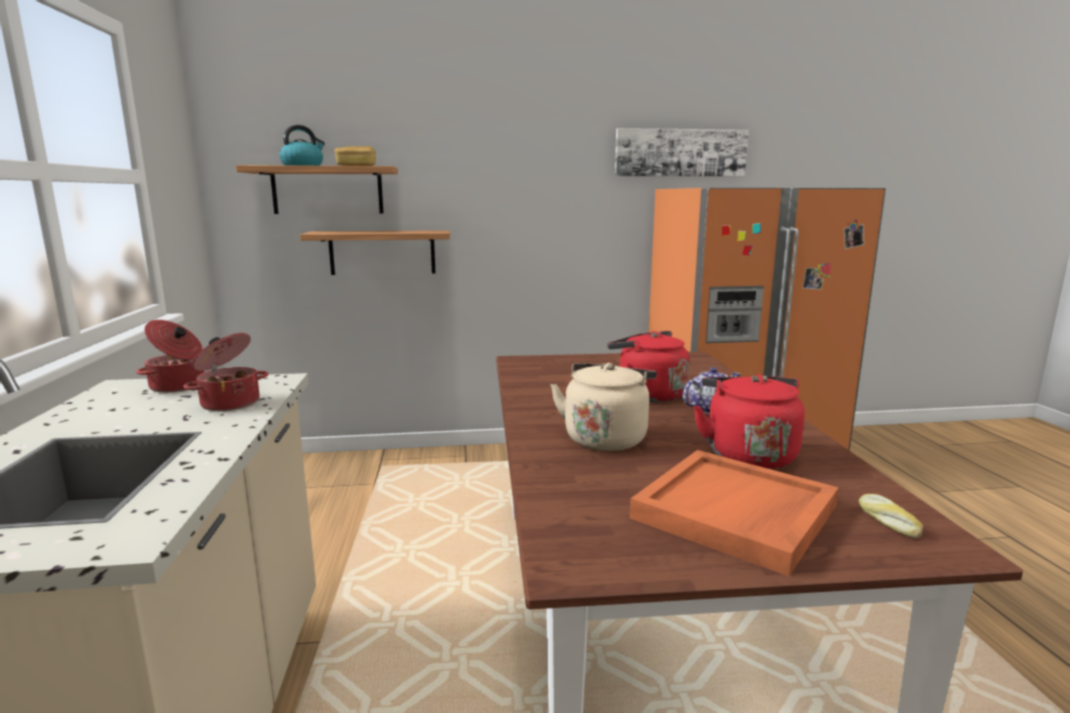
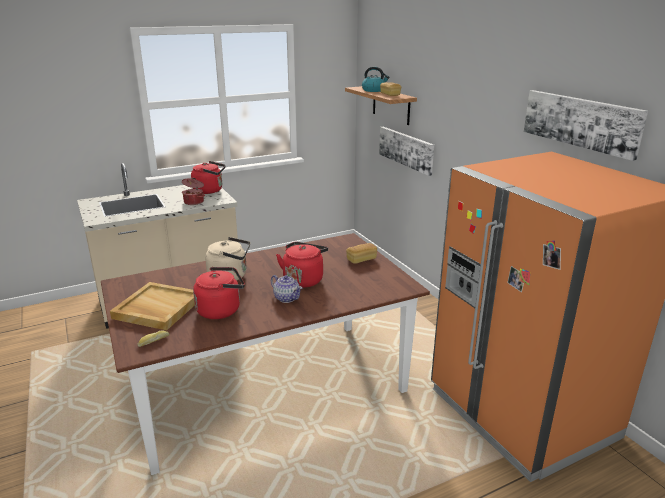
camera: 70 degrees right, 10 degrees up
(179, 386) = (210, 190): cooking pot -> red kettle
(382, 252) = (406, 149): shelf -> picture
(597, 362) = (361, 259): none -> bread
(735, 513) = (157, 308): orange tray -> beige tray

